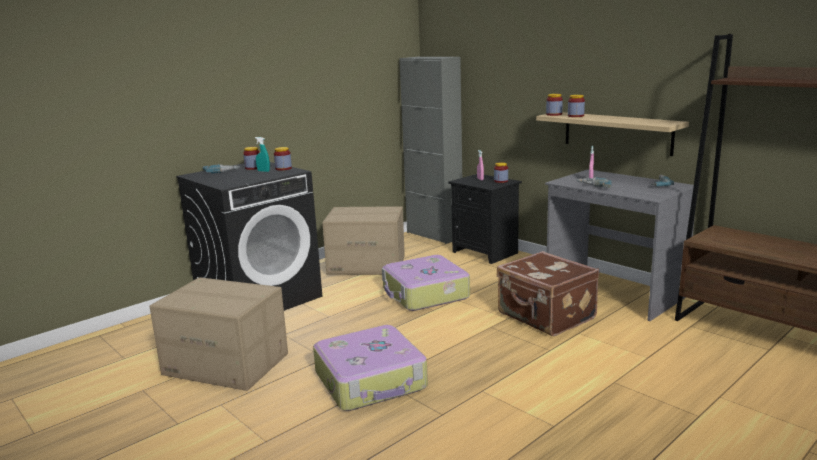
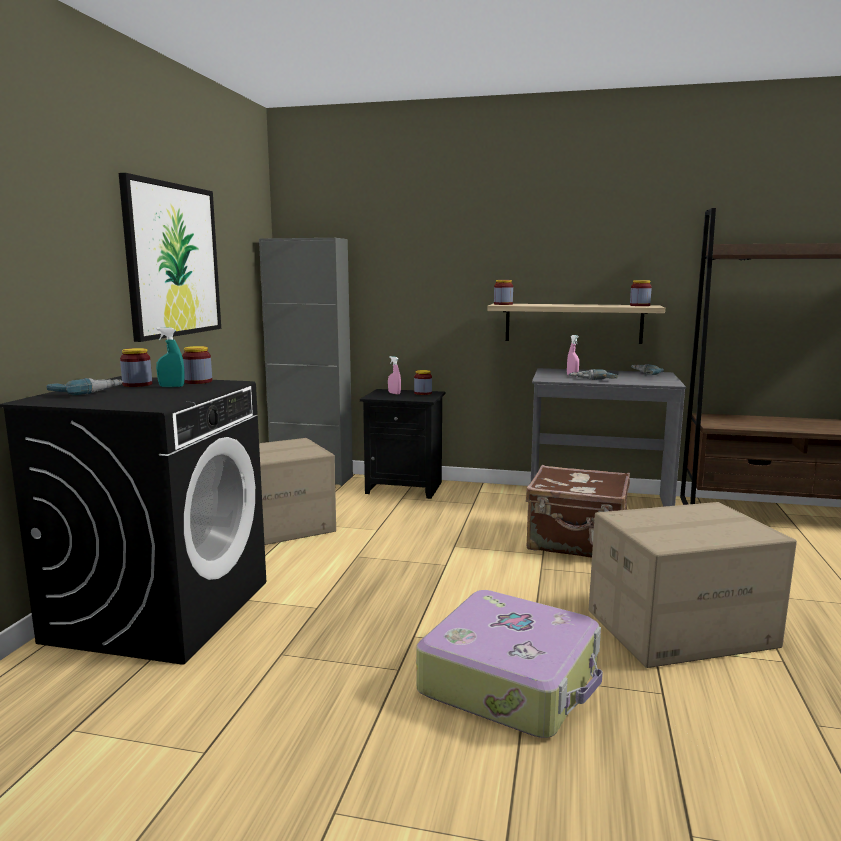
camera: 35 degrees left, 5 degrees down
(227, 364) = (246, 734): cardboard box -> cardboard box (680, 628)
(310, 85) = (173, 260): none -> picture
(425, 294) = (405, 548): suitcase -> none
(575, 116) = (532, 304): jar -> jar (639, 305)

